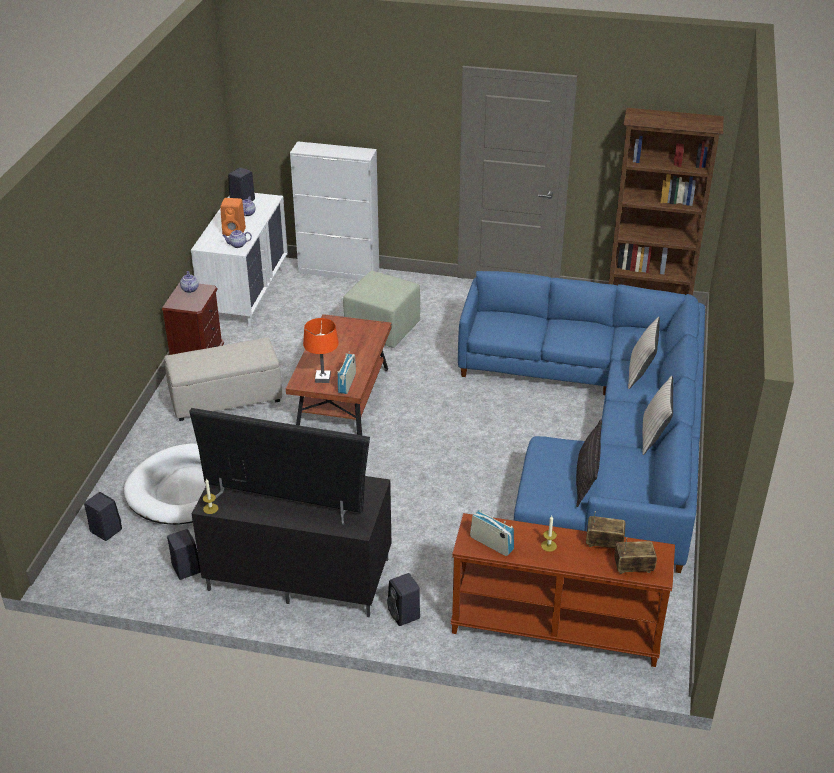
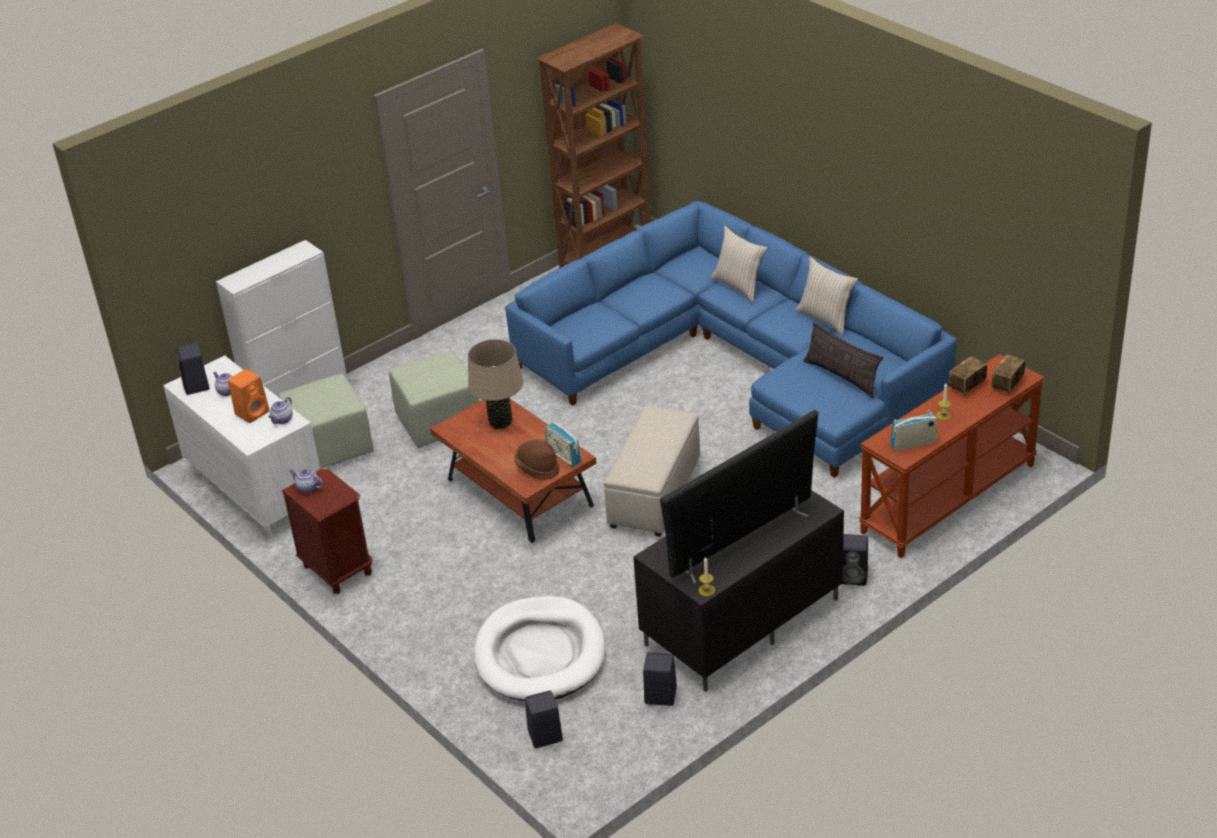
camera: 50 degrees left, 0 degrees up
(225, 398) = (425, 574): beige ottoman -> beige ottoman (654, 494)
(314, 300) = (331, 447): none -> green ottoman
(322, 378) = (537, 468): orange table lamp -> brown hat
(357, 339) = (500, 422): none -> beige table lamp

